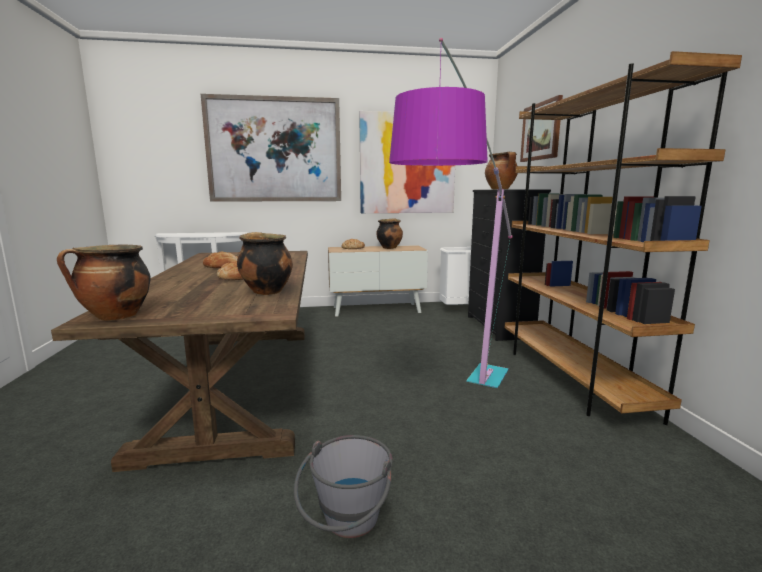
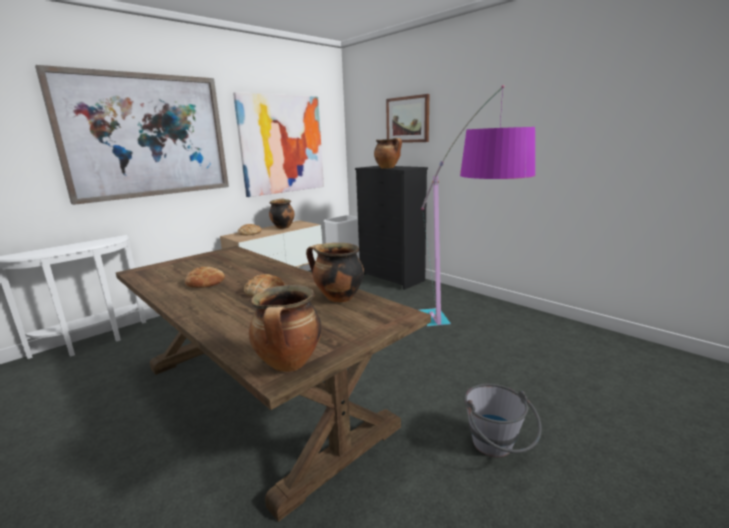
camera: 35 degrees left, 5 degrees up
(571, 378) = (478, 303): brown bookcase -> none

